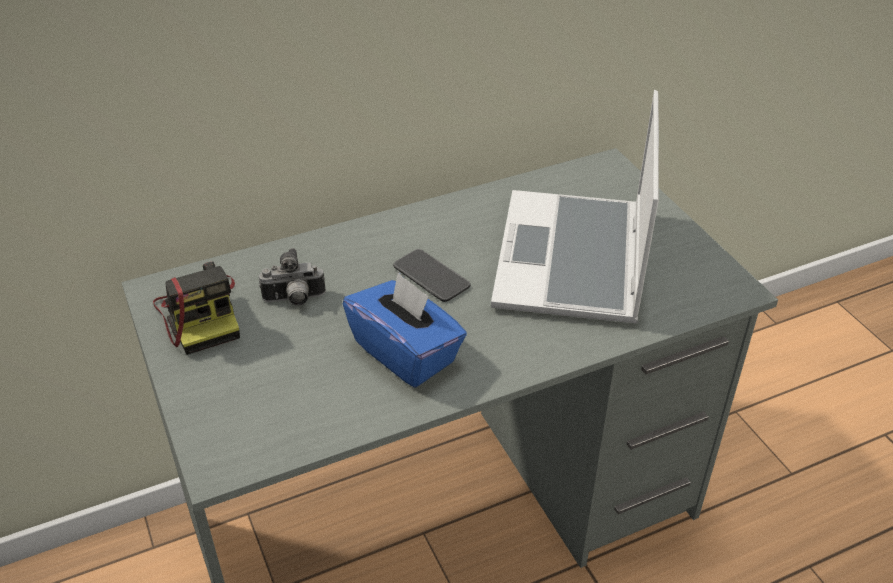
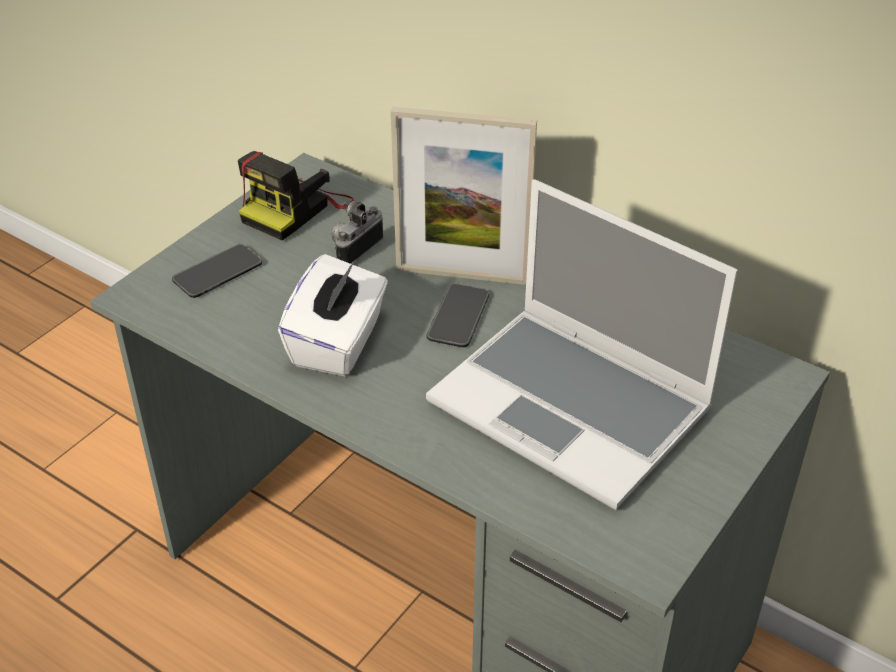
camera: 60 degrees right, 0 degrees up
(241, 396) = (217, 272): none -> phone
(294, 300) = (355, 249): camera -> camera turned 75 degrees clockwise
(383, 256) = (461, 275): none -> picture frame
(406, 353) = (338, 343): blue tissue box -> white tissue box
(573, 261) = (574, 407): laptop -> laptop turned 120 degrees counterclockwise

